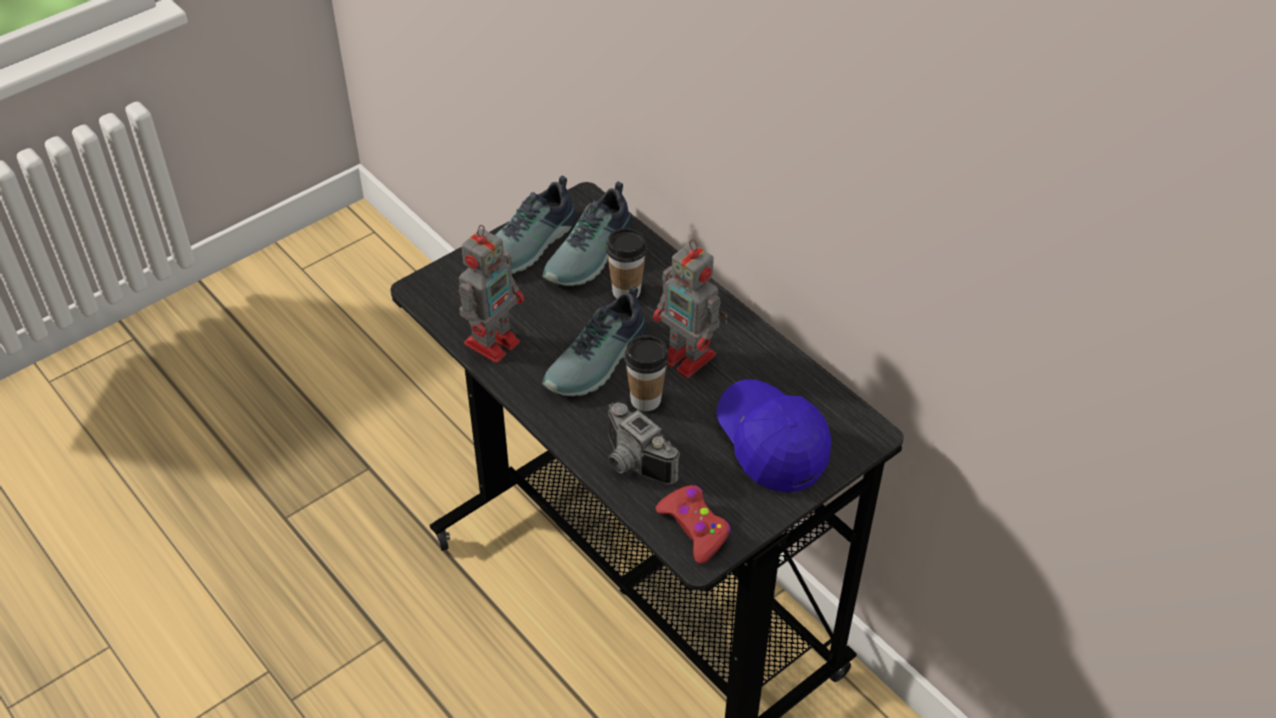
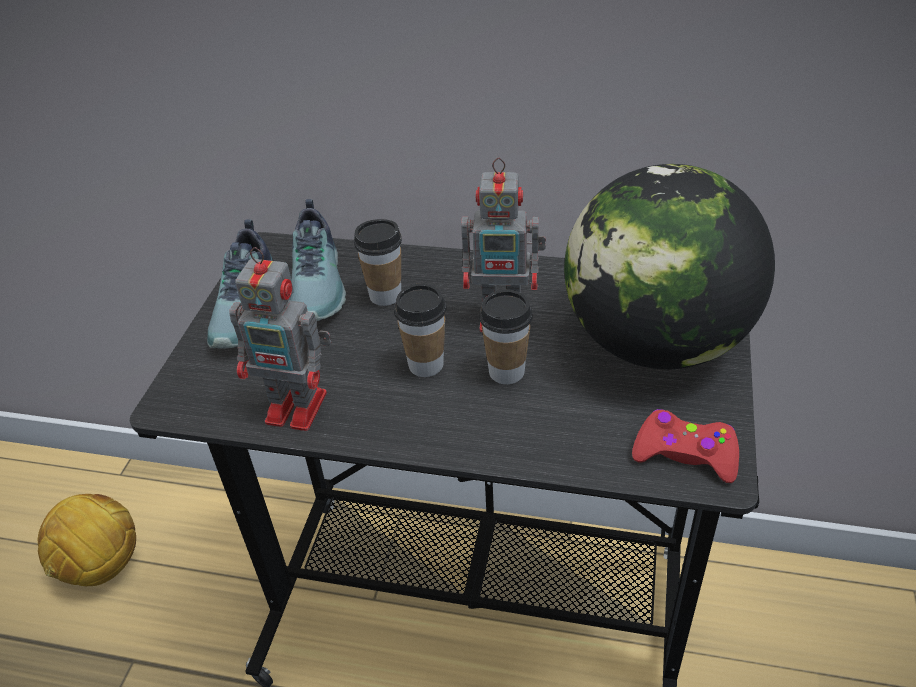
camera: 35 degrees left, 5 degrees down
(397, 382) = (103, 566): none -> football
(493, 341) = (299, 408): toy robot -> toy robot turned 105 degrees clockwise
(599, 361) = (426, 365): shoe -> cup
(632, 464) = (561, 434): camera -> none
(771, 445) = (656, 342): blue cap -> globe

